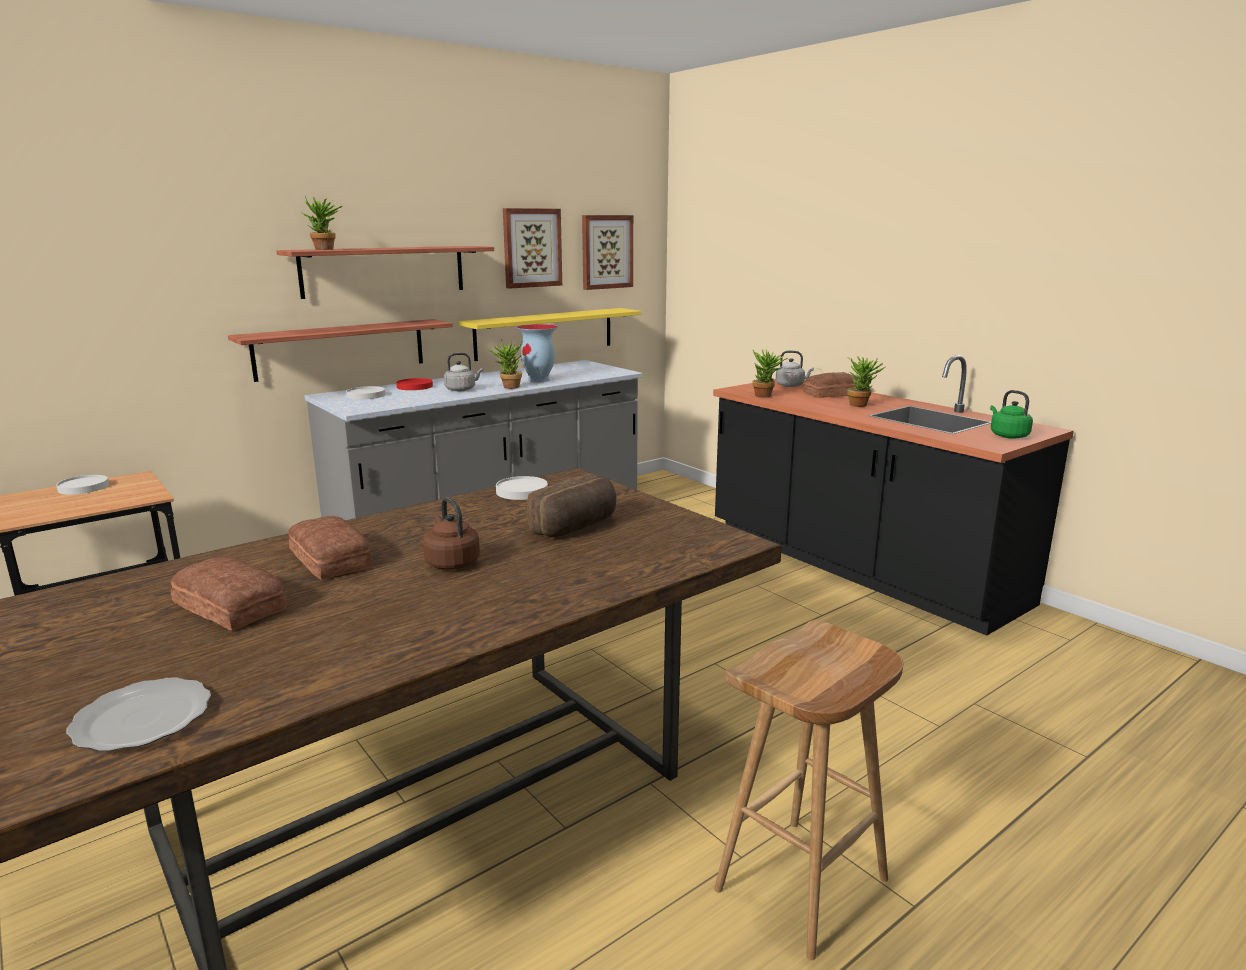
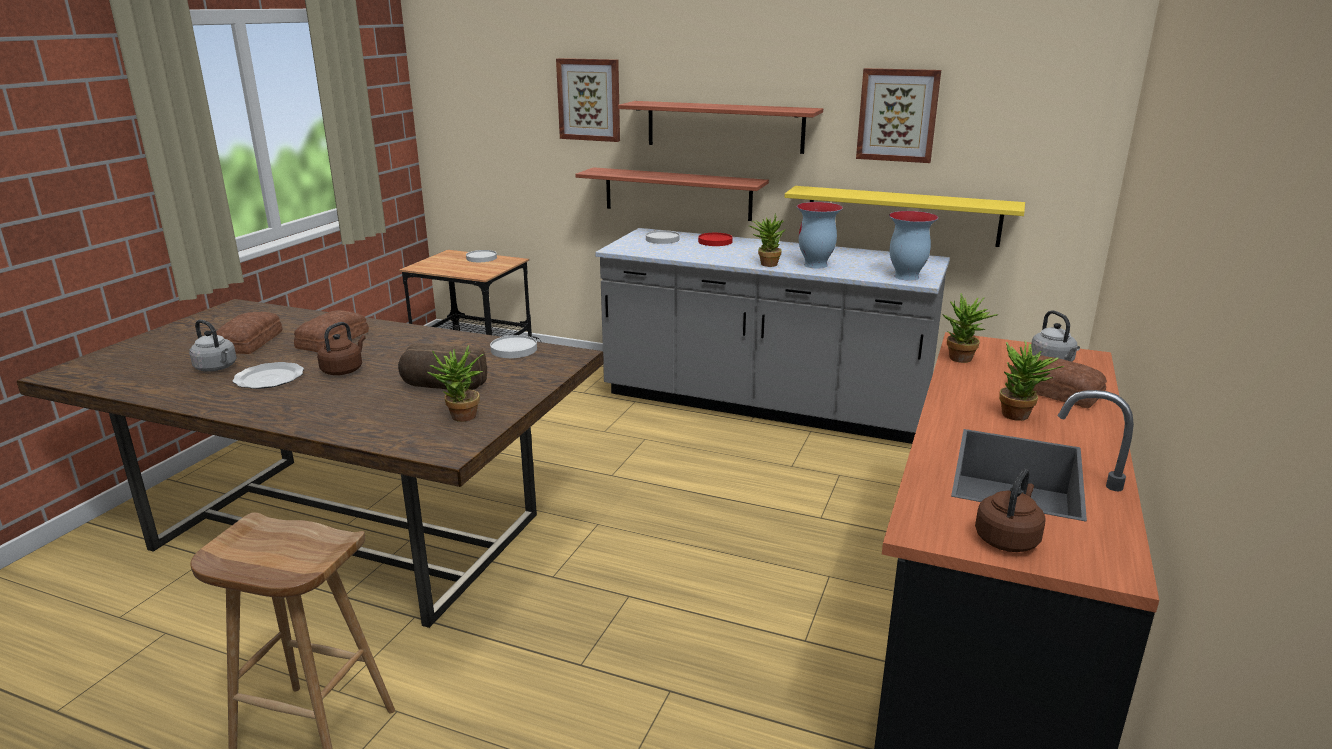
camera: 60 degrees right, 5 degrees up
(144, 717) = (114, 369): plate -> plate (270, 378)
(325, 249) = (655, 104): potted plant -> potted plant (461, 418)
(462, 389) = (730, 255): grey kettle -> grey kettle (217, 368)
(606, 252) = (1013, 127): picture -> picture (589, 99)
(607, 372) = (905, 276): none -> vase
(1007, 435) = (1007, 539): green kettle -> brown kettle

